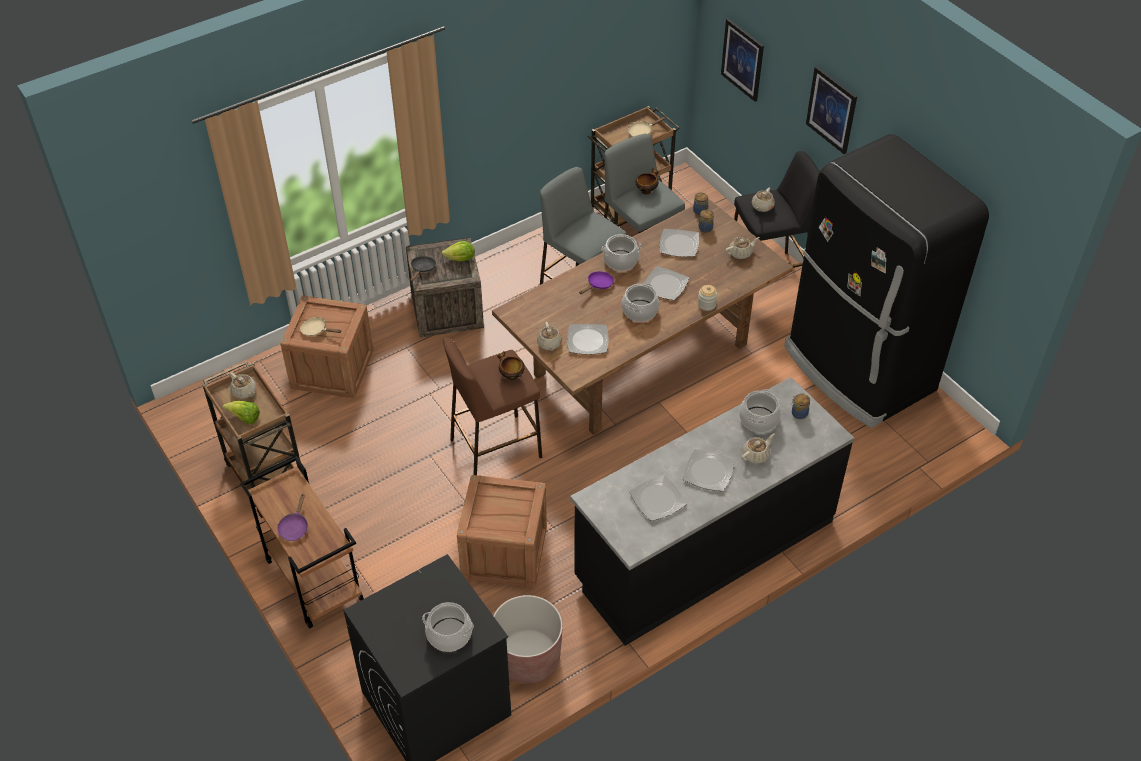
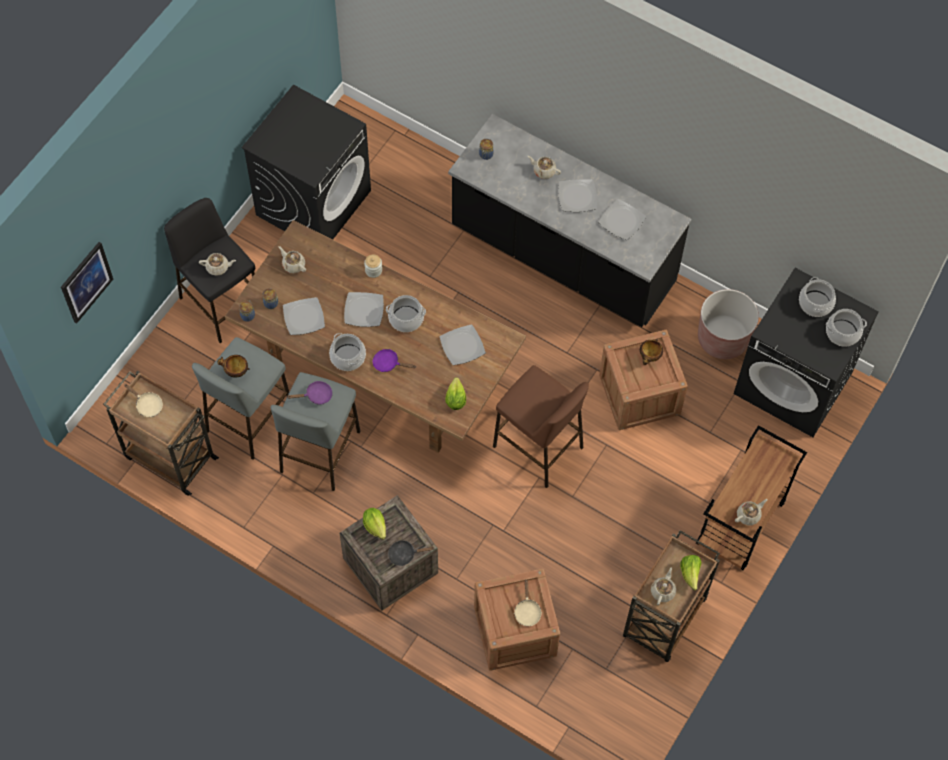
camera: 115 degrees left, 15 degrees up
(294, 527) = (763, 484): purple frying pan -> purple frying pan (316, 395)
(511, 376) = (532, 389): bowl -> bowl (650, 357)
(533, 318) = (455, 399): none -> lettuce
(549, 344) = (481, 374): beige teapot -> beige teapot (749, 515)
(759, 420) = (506, 179): cooking pot -> cooking pot (842, 332)
(831, 110) = (168, 168): picture -> none
(858, 370) = (313, 202): black fridge -> black washing machine

